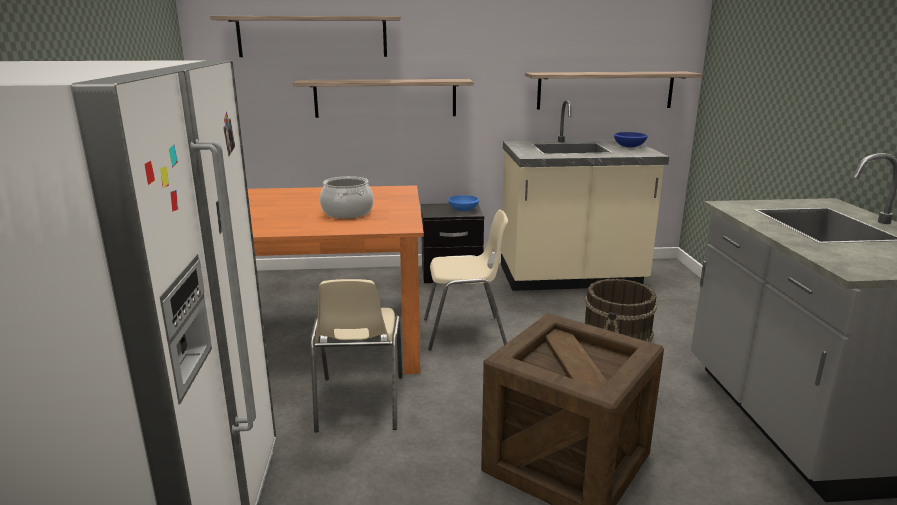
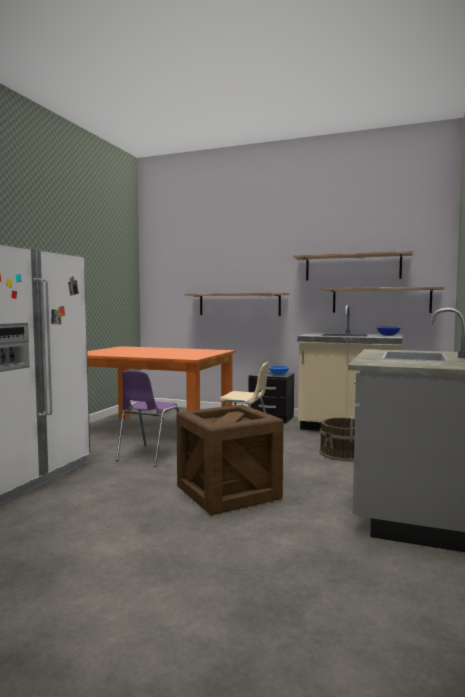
camera: 25 degrees right, 15 degrees down
(312, 37) = (201, 270): shelf -> shelf (352, 267)
(347, 212) = (175, 354): cooking pot -> none
(359, 403) = (149, 456): beige chair -> purple chair

